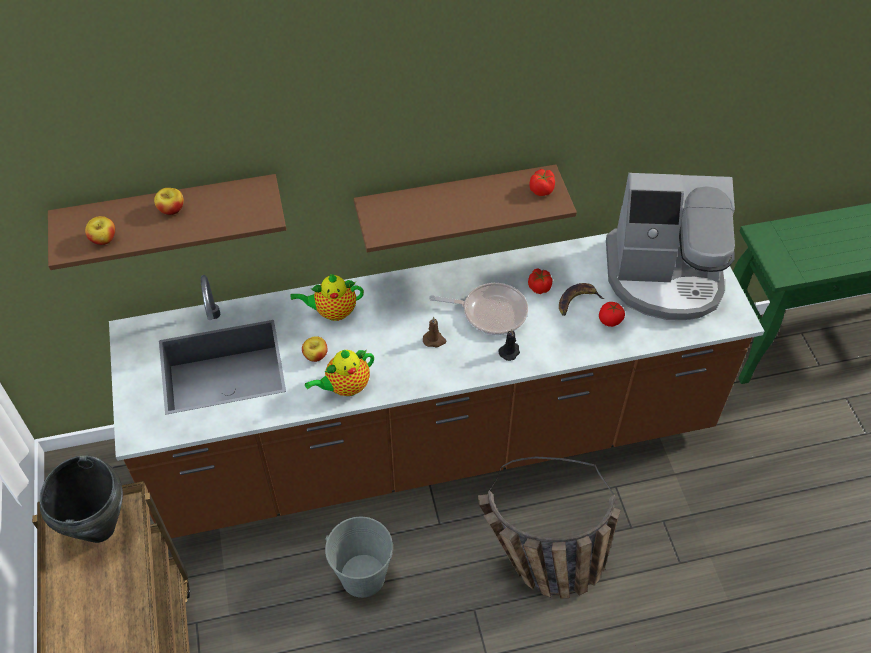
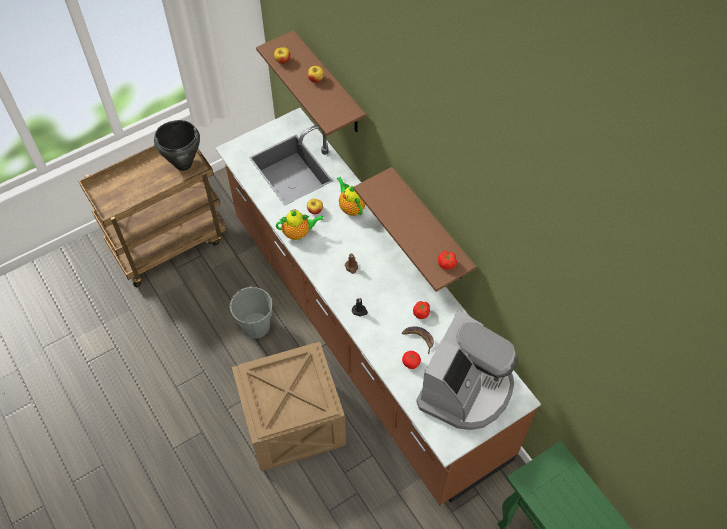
camera: 70 degrees right, 5 degrees up
(345, 387) = (298, 233): teapot -> teapot turned 135 degrees clockwise
(490, 312) = (387, 291): frying pan -> none
(538, 568) = (294, 422): basket -> crate
(664, 277) = (466, 389): coffee machine -> coffee machine turned 135 degrees counterclockwise

